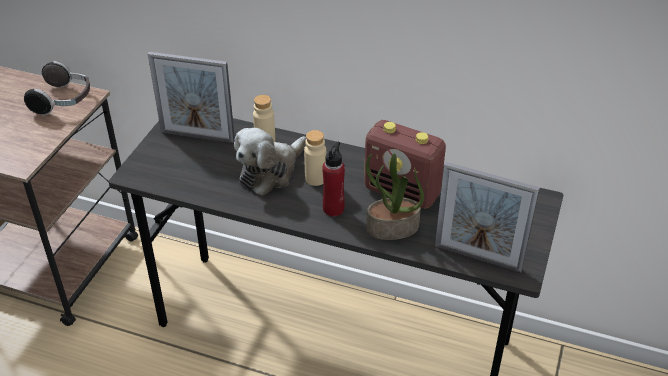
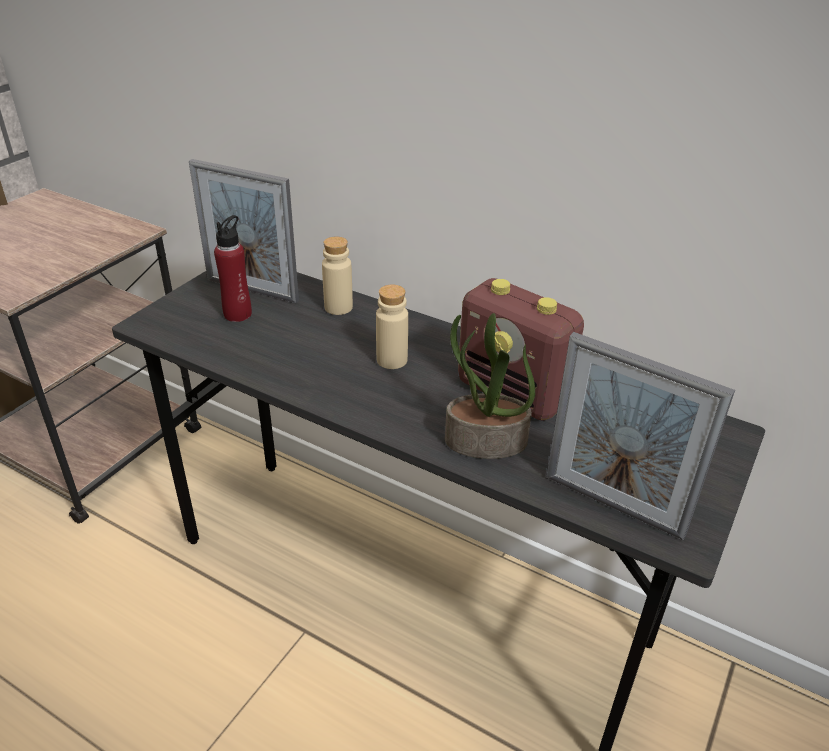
camera: 10 degrees right, 5 degrees down
(63, 101) = (105, 233): headphones -> none
(270, 171) = (331, 343): plush toy -> none
(333, 209) = (404, 402): red bottle -> red bottle (238, 314)

